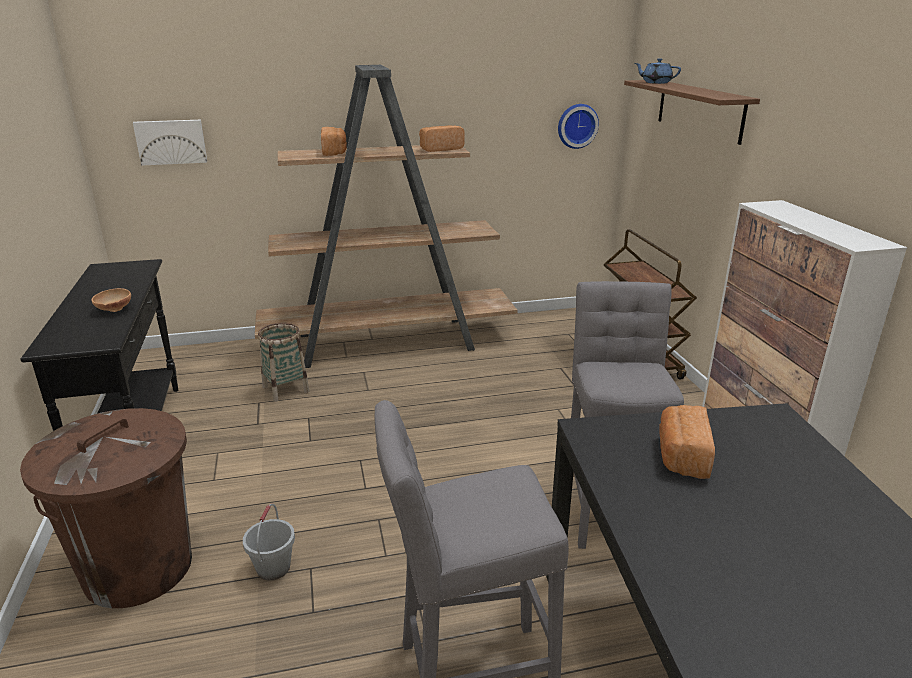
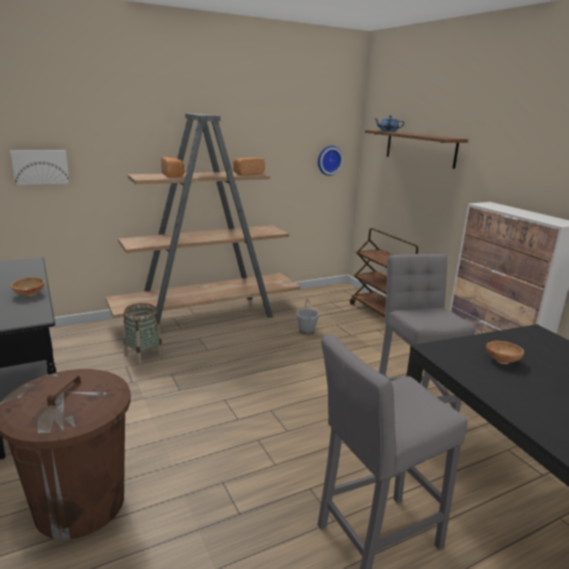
camera: 15 degrees left, 5 degrees down
(273, 568) = (193, 486): grey bucket -> grey bucket (306, 330)
(681, 456) = (502, 360): bread -> brown bowl

